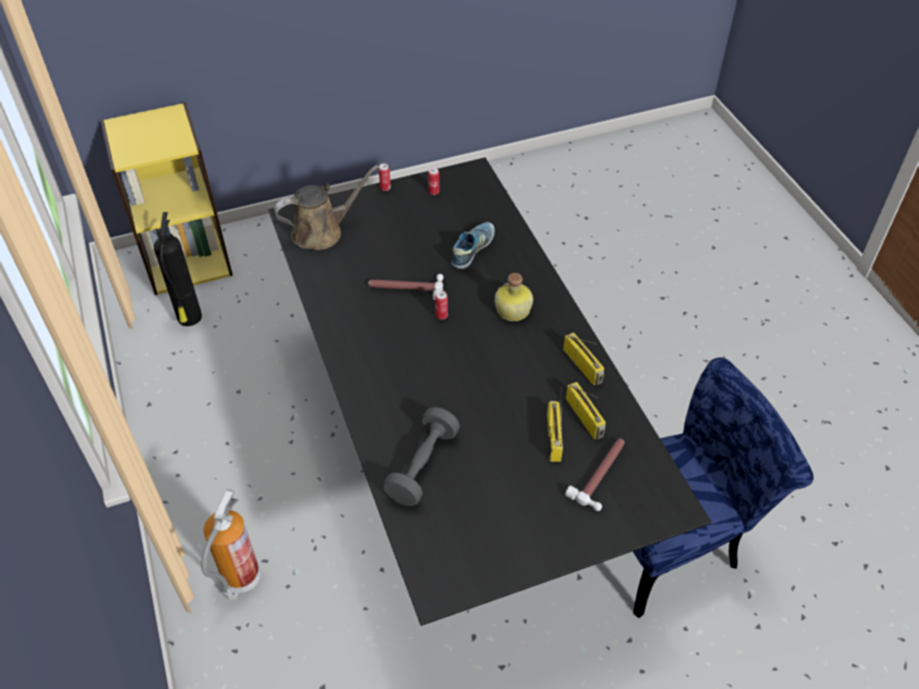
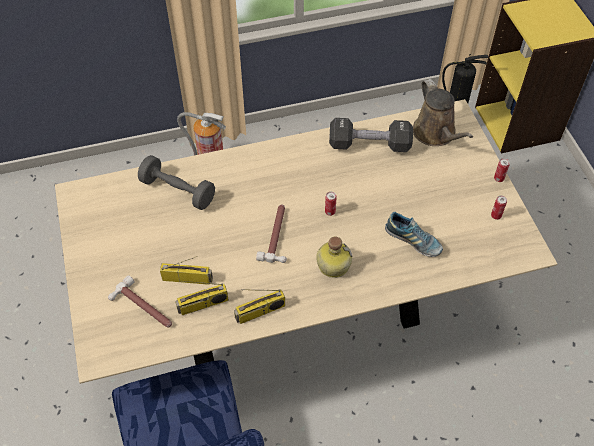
camera: 95 degrees right, 5 degrees up
(339, 286) = (369, 145): none -> black dumbbell
(405, 287) = (365, 188): hammer -> hammer (277, 235)
(459, 458) = (297, 309): black dining table -> beige dining table

